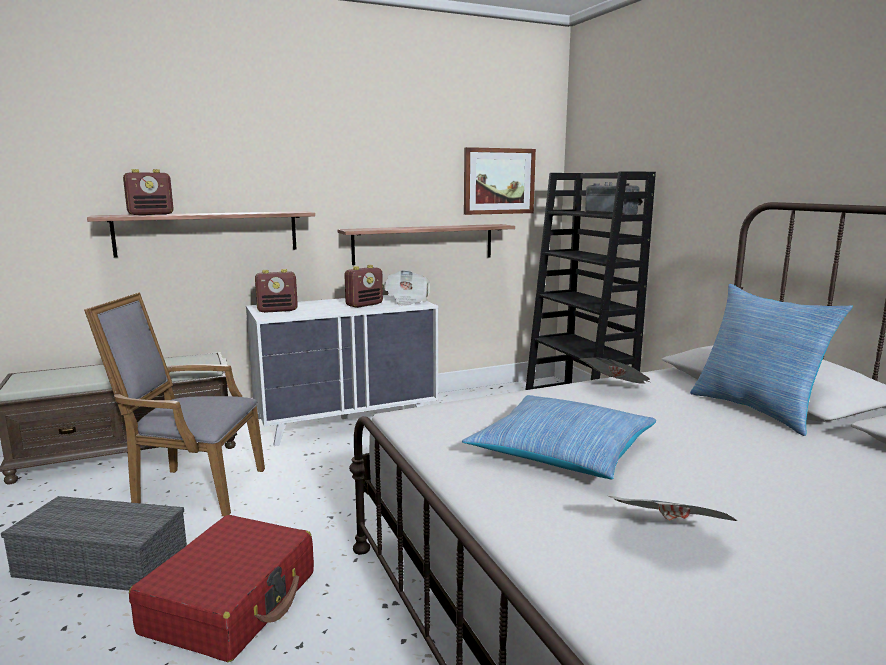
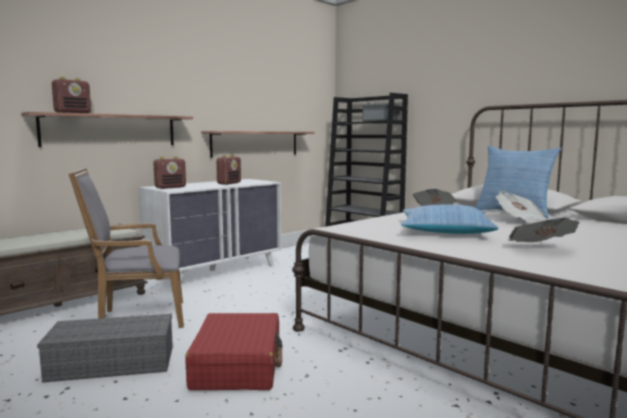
camera: 20 degrees left, 5 degrees down
(407, 301) = (255, 181): newspaper -> newspaper (521, 222)
(498, 181) = (299, 102): picture -> none

